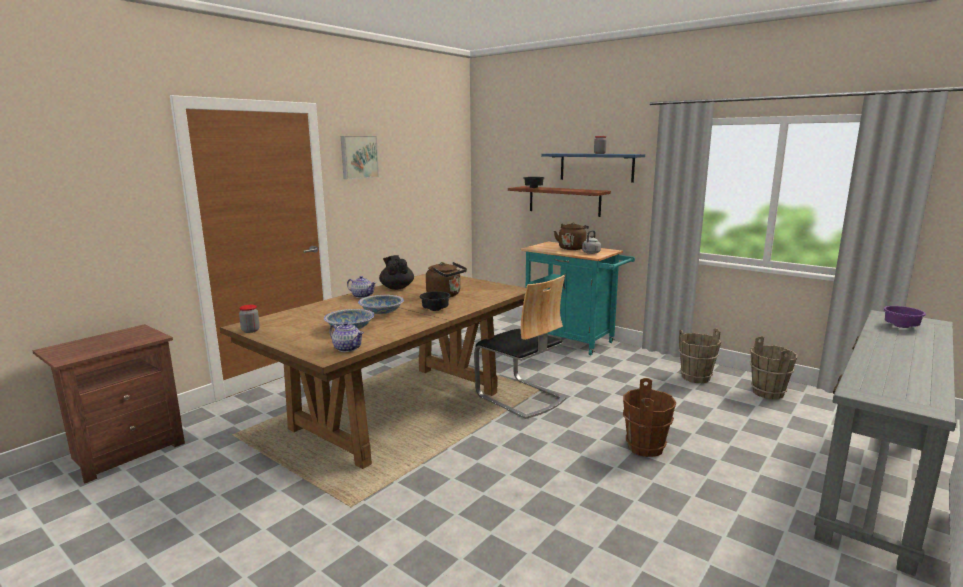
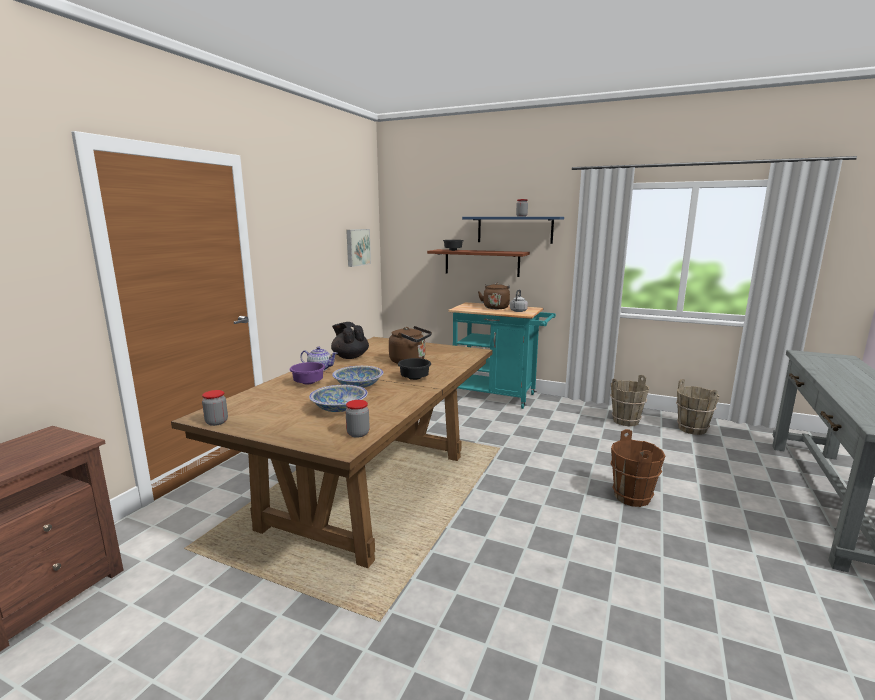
camera: 15 degrees left, 0 degrees up
(347, 348) = (358, 433): teapot -> jar
(358, 157) = (283, 218): picture -> picture (357, 247)
(520, 397) = (485, 459): chair -> none
(902, 327) = (829, 363): purple bowl -> purple bowl (309, 383)

